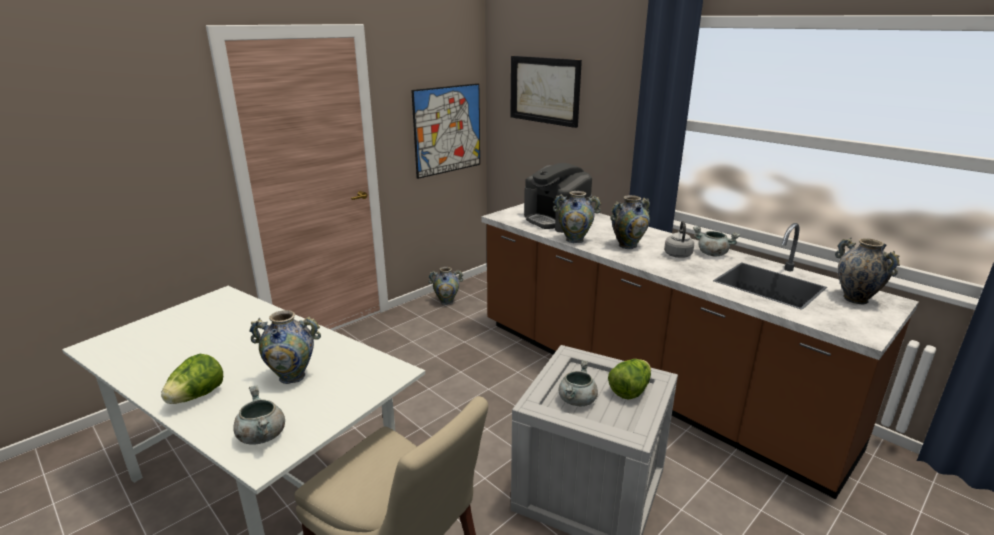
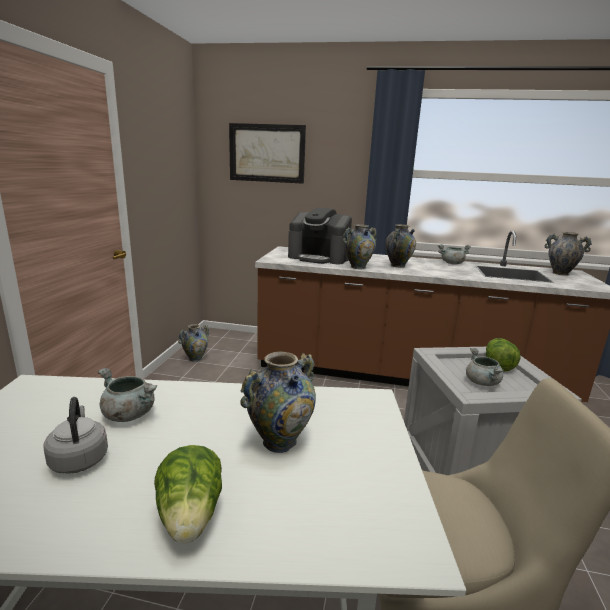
camera: 35 degrees left, 5 degrees down
(262, 435) = (359, 520): grey cooking pot -> grey cooking pot (128, 414)
(447, 130) = (176, 191): picture -> none
(677, 254) = (435, 266): grey kettle -> grey kettle (79, 458)

